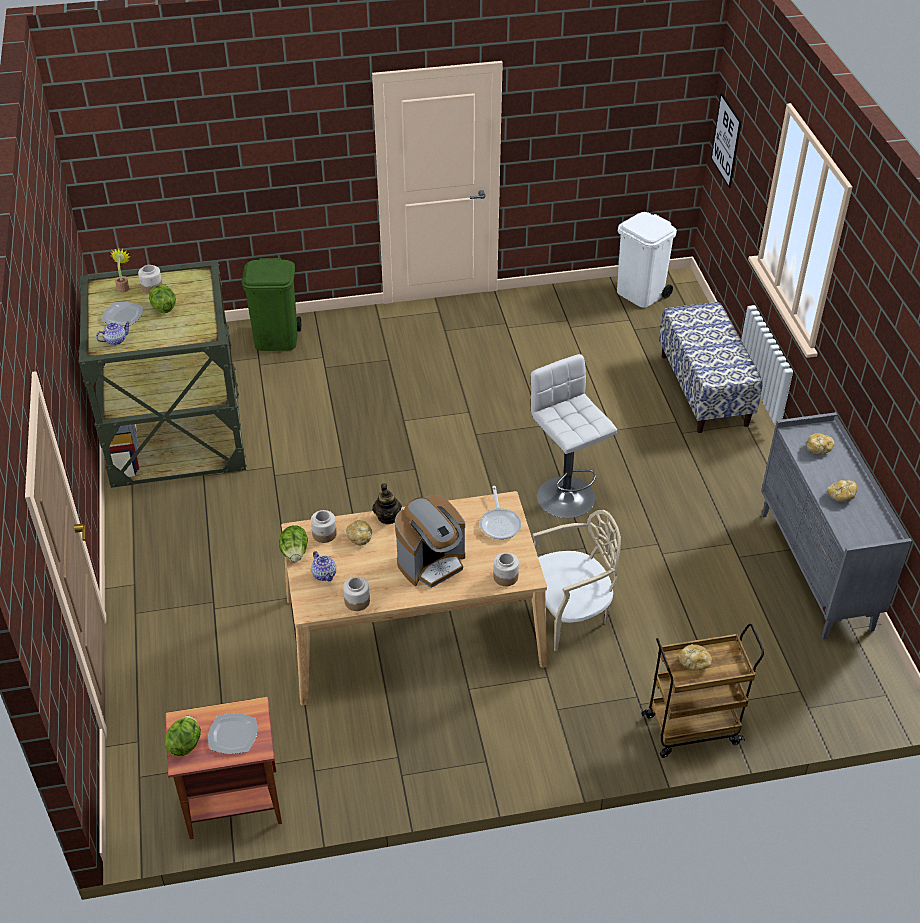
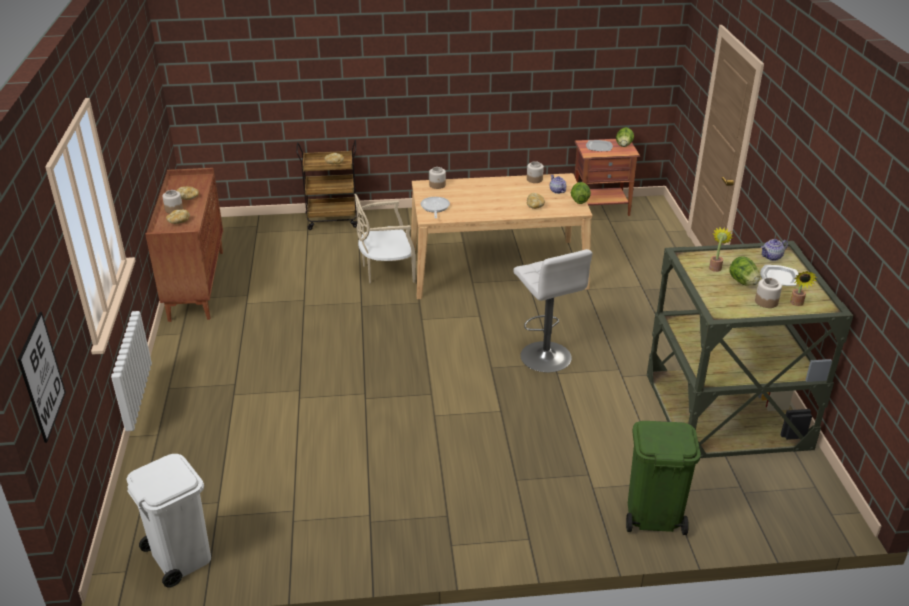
camera: 175 degrees left, 10 degrees down
(182, 324) = (715, 267): none -> potted plant
(324, 534) = (560, 208): jar -> jar (174, 209)
(387, 517) = (515, 214): teapot -> none
(432, 563) = (485, 192): coffee machine -> none
(566, 496) = (363, 339): white stool -> white stool (545, 357)
(704, 390) = (185, 424): bench -> none
(815, 571) = (197, 284): grey cabinet -> brown cabinet

